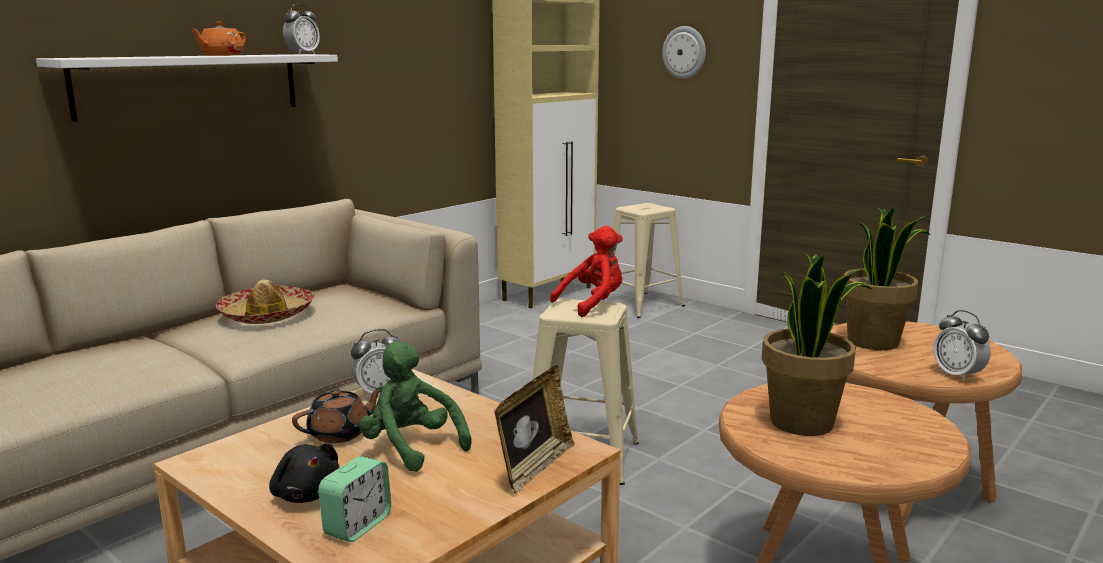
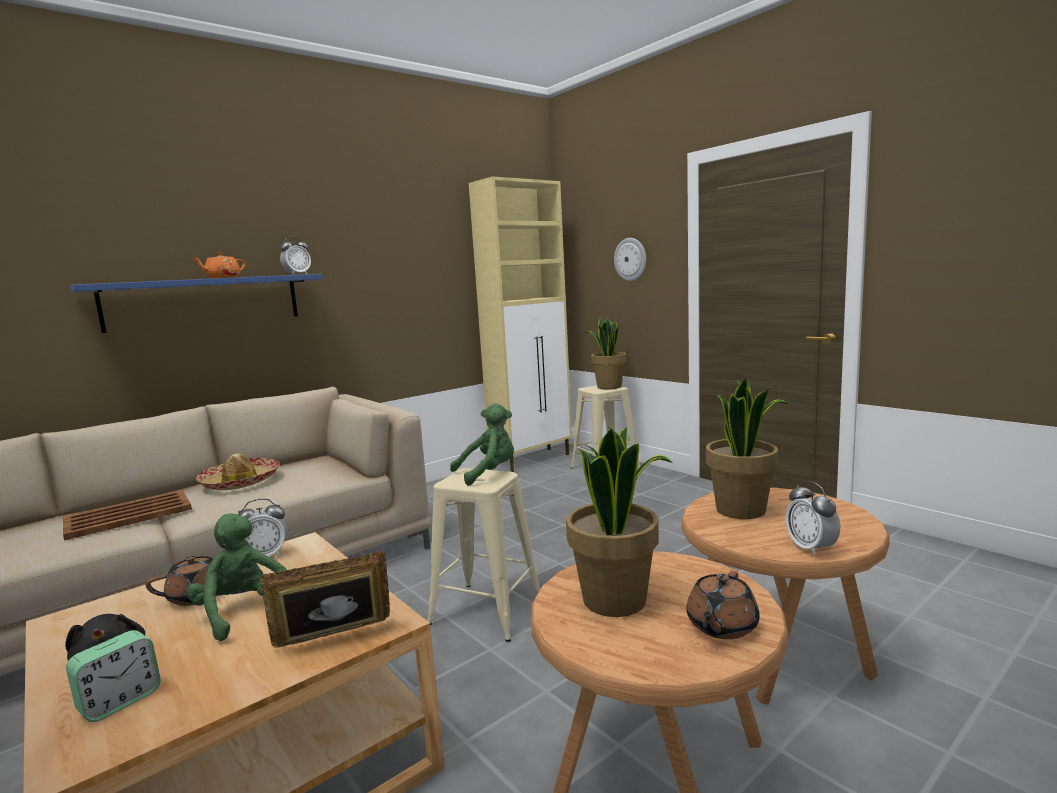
camera: 10 degrees right, 5 degrees down
(160, 352) = (130, 515): none -> brown tray
(190, 85) = (204, 302): white shelf -> blue shelf
(534, 467) = (334, 640): picture frame -> picture frame turned 150 degrees counterclockwise
(593, 304) = (488, 473): red plush toy -> green plush toy
(652, 207) = (608, 387): none -> potted plant
(912, 440) = (721, 626): none -> brown teapot

